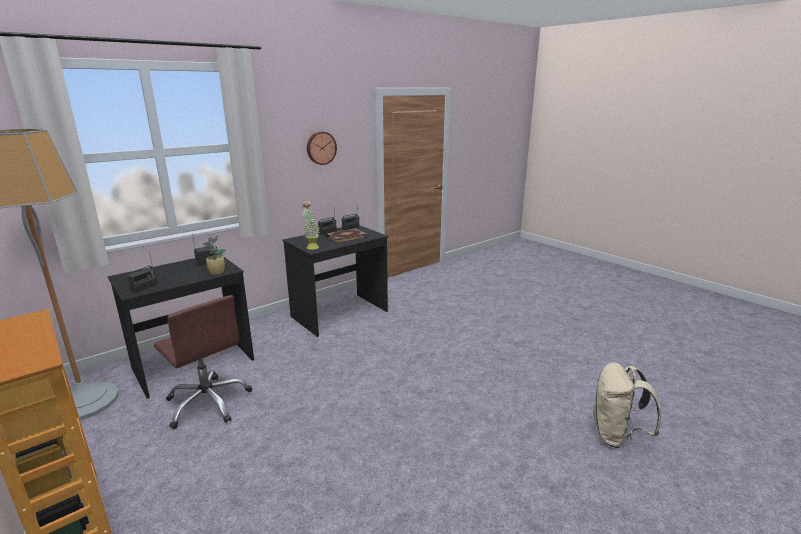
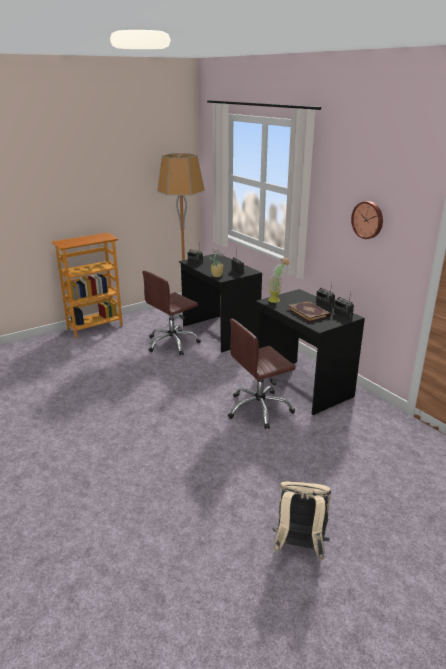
camera: 95 degrees right, 5 degrees up
(381, 334) = (259, 409): none -> brown office chair
(616, 435) = (44, 539): beige backpack -> beige backpack (299, 547)

